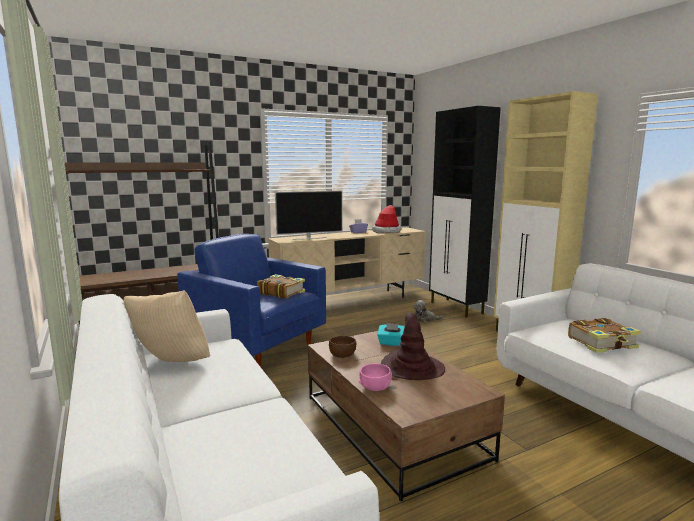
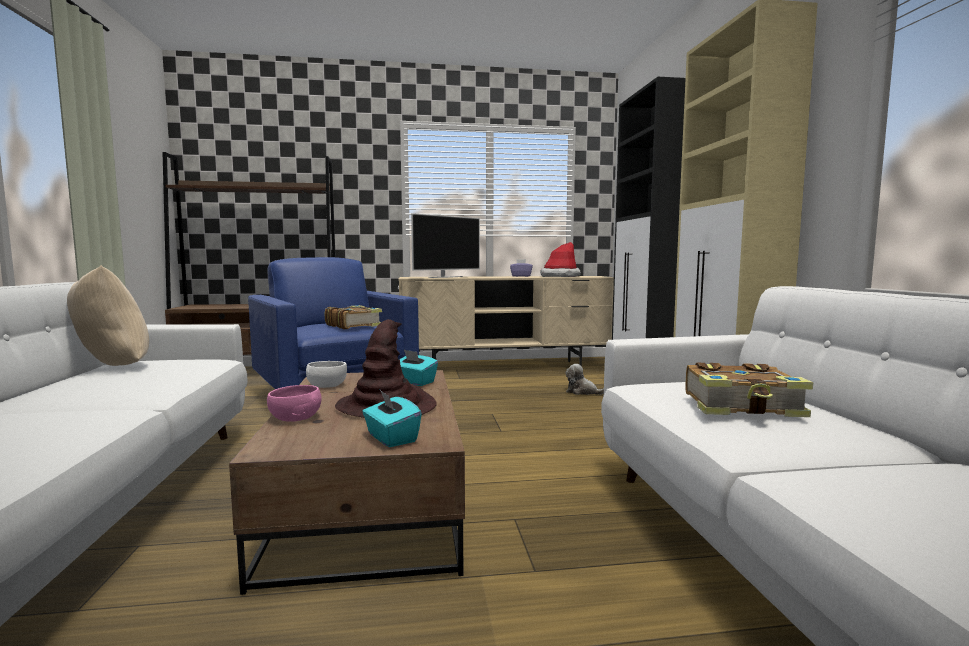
camera: 20 degrees right, 5 degrees down
(309, 238) = (445, 277): television -> television turned 45 degrees counterclockwise
(342, 354) = (327, 385): brown bowl -> white bowl
(456, 393) = (391, 438): none -> turquoise tissue box

